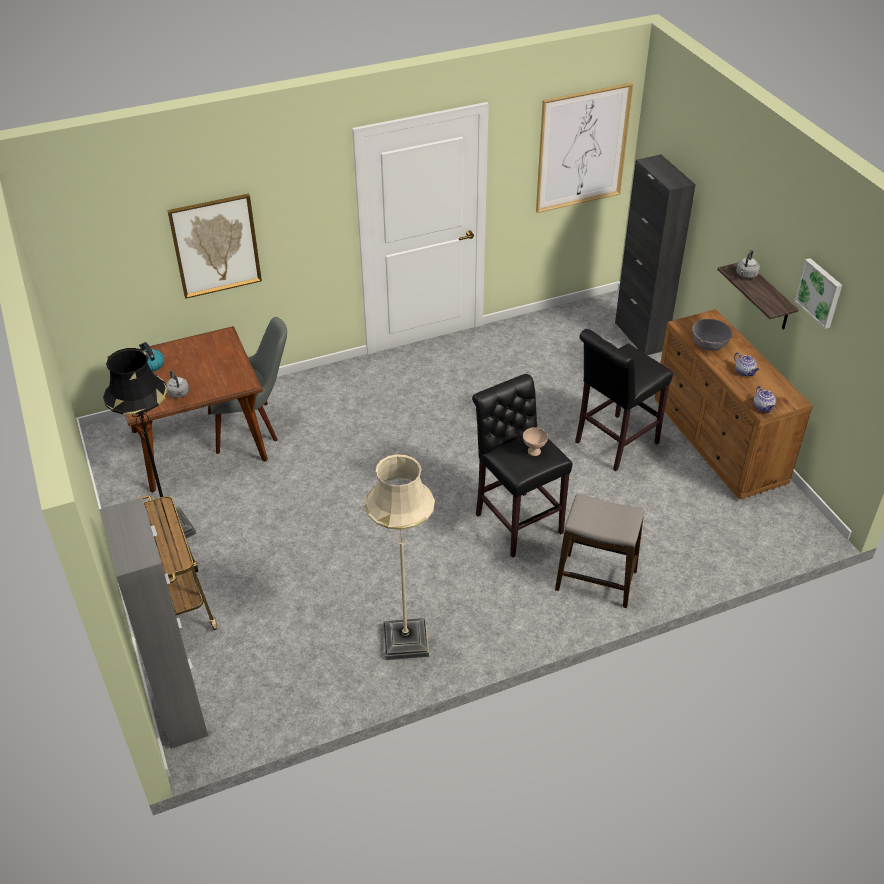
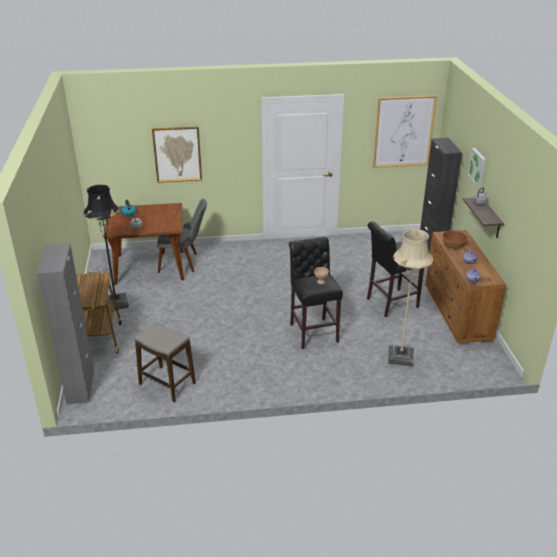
camera: 15 degrees right, 10 degrees down
(405, 640) = (220, 378): beige floor lamp -> beige floor lamp (400, 357)
(596, 581) = (348, 369): stool -> stool (167, 384)
(709, 345) = (453, 246): grey bowl -> brown bowl
(820, 292) = (513, 210): picture -> picture (478, 167)

